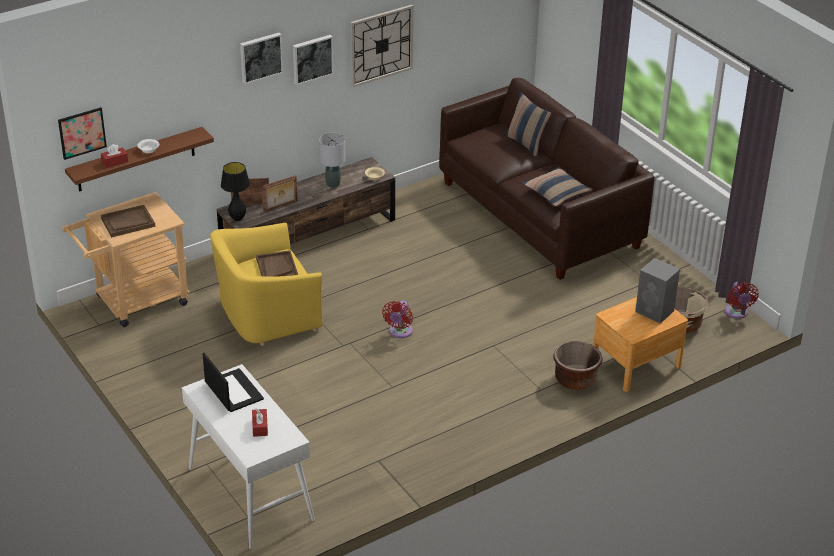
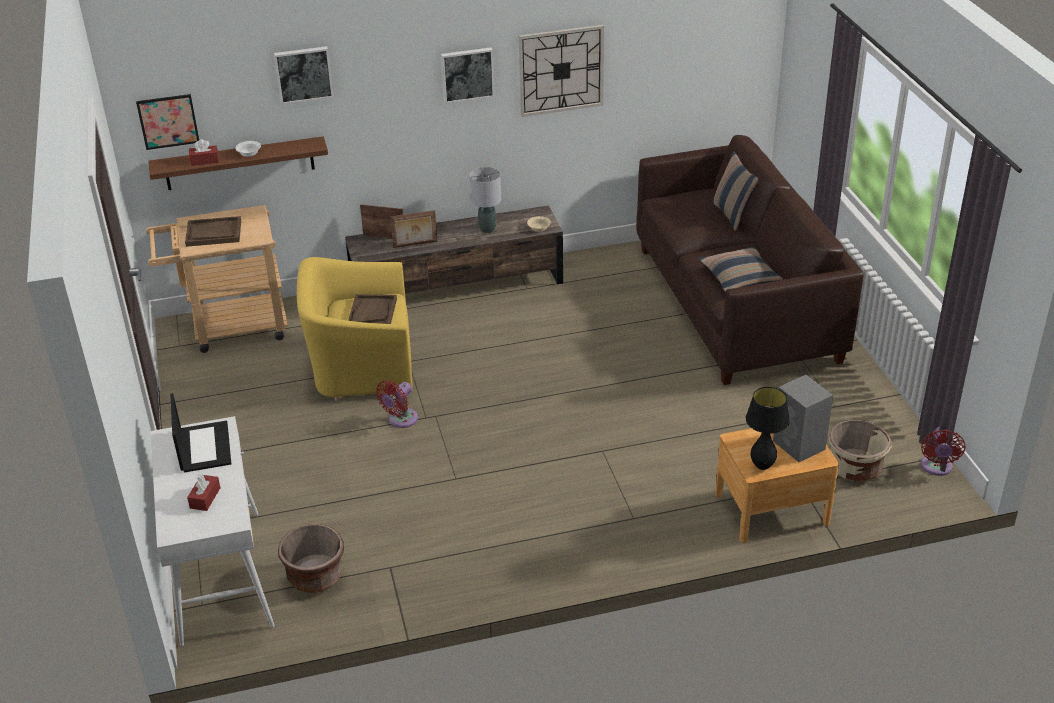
camera: 20 degrees right, 0 degrees up
(237, 218) = (360, 251): black table lamp -> black table lamp (762, 466)
(260, 57) = (398, 62): picture -> picture (303, 74)
(399, 332) = (499, 414): red fan -> red fan (401, 420)
(575, 380) = (683, 514): brown planter -> brown planter (315, 577)

